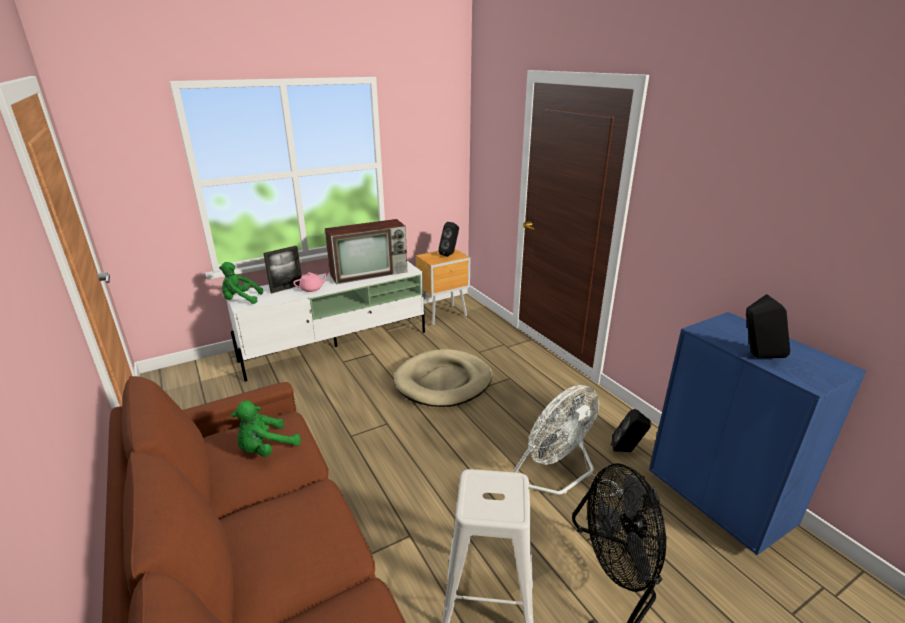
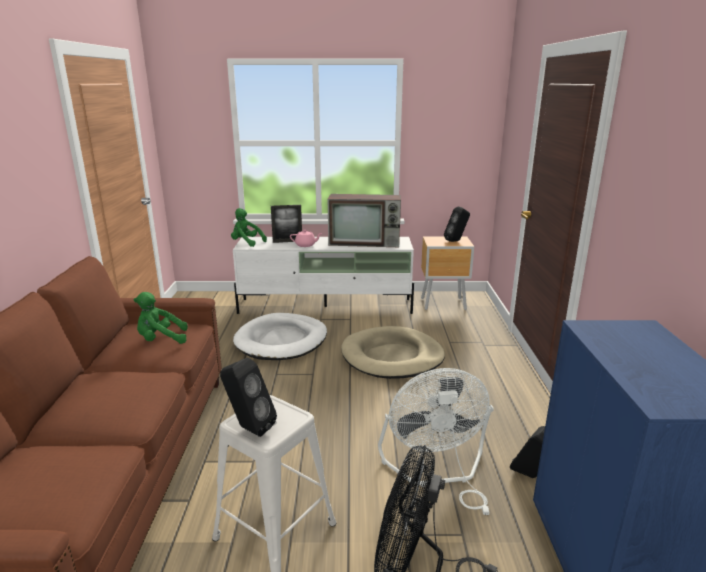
camera: 30 degrees right, 5 degrees down
(324, 397) = (281, 340): none -> white dog bed
(757, 357) = (621, 364): black speaker -> black speaker (248, 428)

